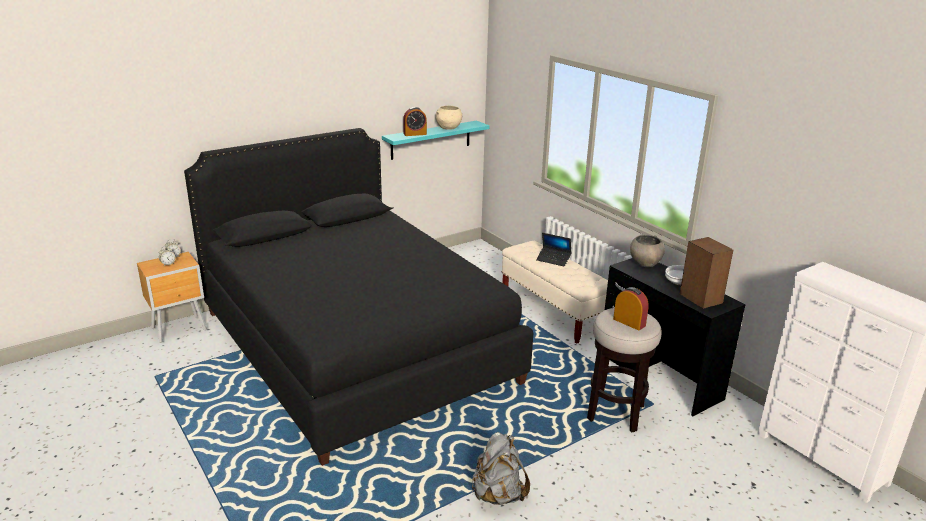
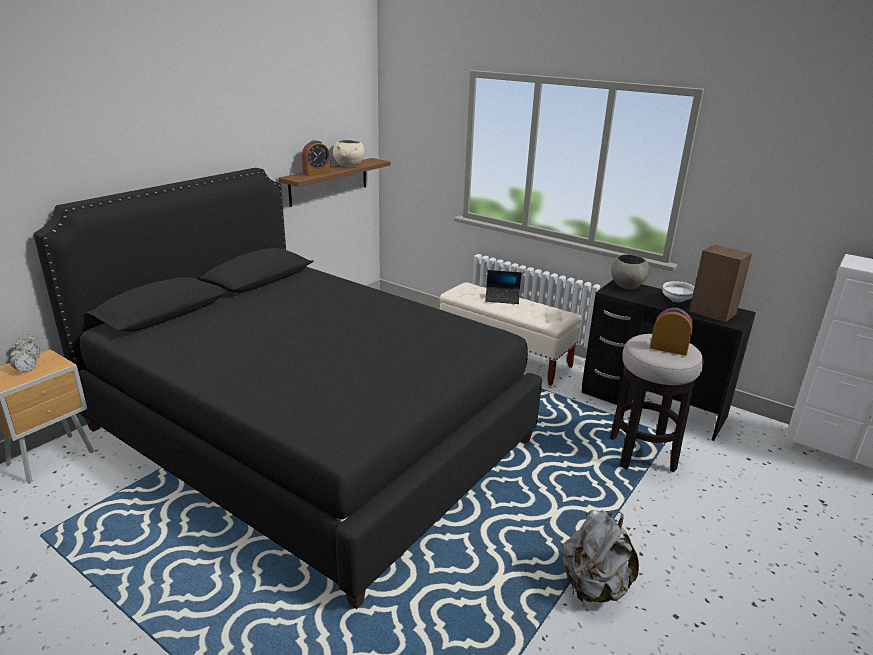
camera: 20 degrees left, 0 degrees up
(431, 140) = (329, 181): turquoise shelf -> brown shelf

